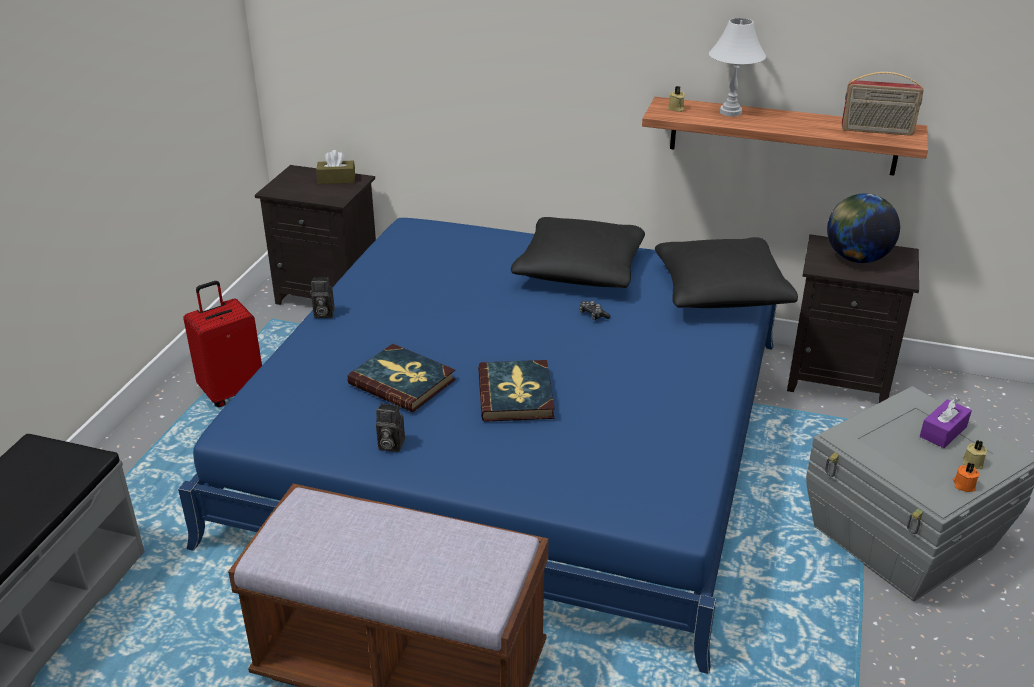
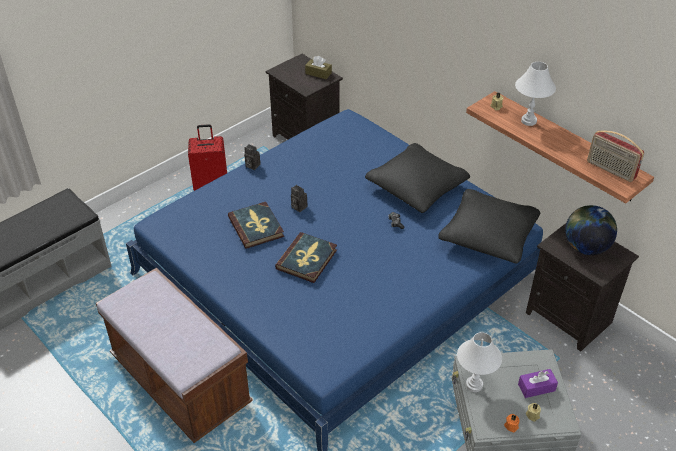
camera: 30 degrees right, 10 degrees up
(389, 445) = (220, 263): camera -> camera (298, 207)
(872, 458) = (473, 385): none -> white table lamp

